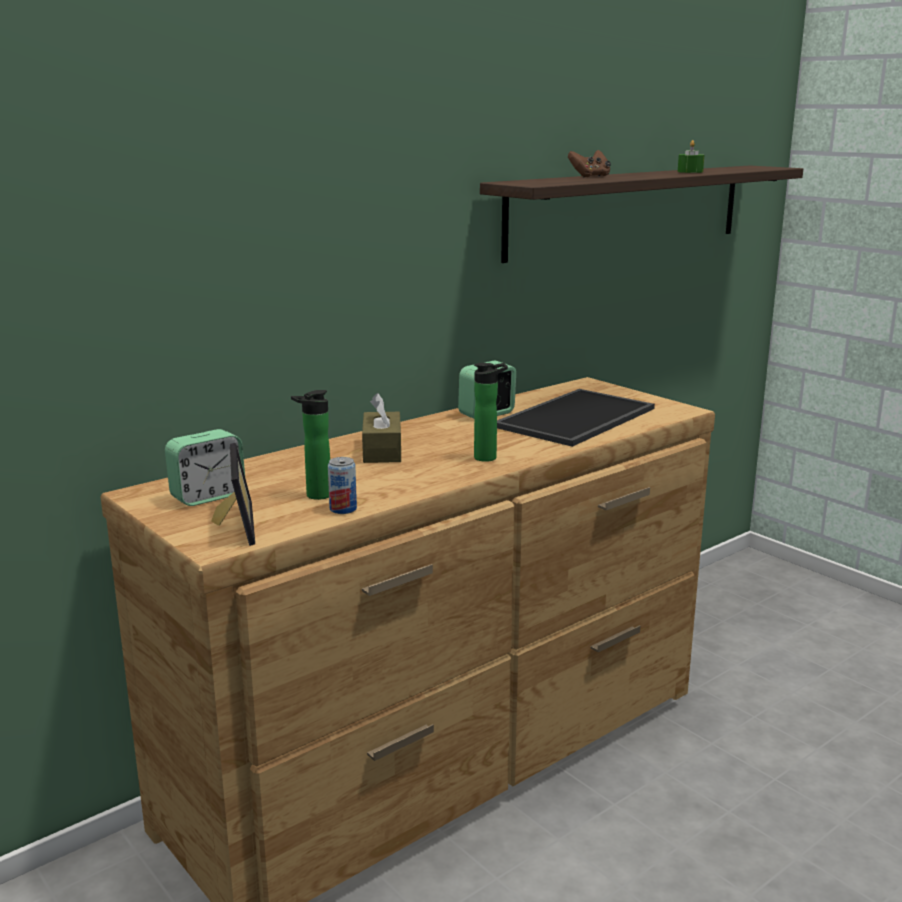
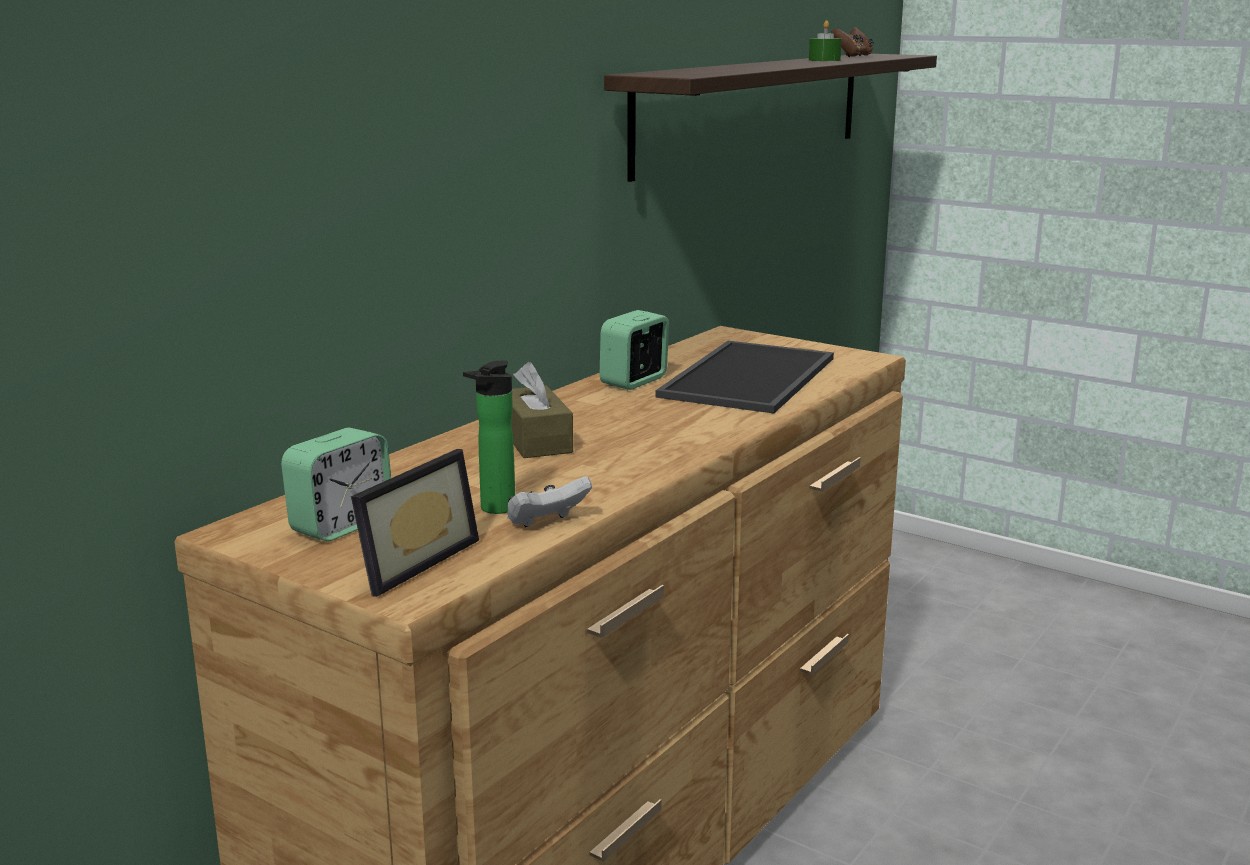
camera: 15 degrees left, 0 degrees up
(232, 525) = (409, 561): picture frame -> picture frame turned 60 degrees clockwise
(343, 509) = (546, 523): can -> white game controller
(489, 457) = (682, 437): bottle -> none
(590, 176) = (723, 66): brown game controller -> brown game controller (852, 56)

